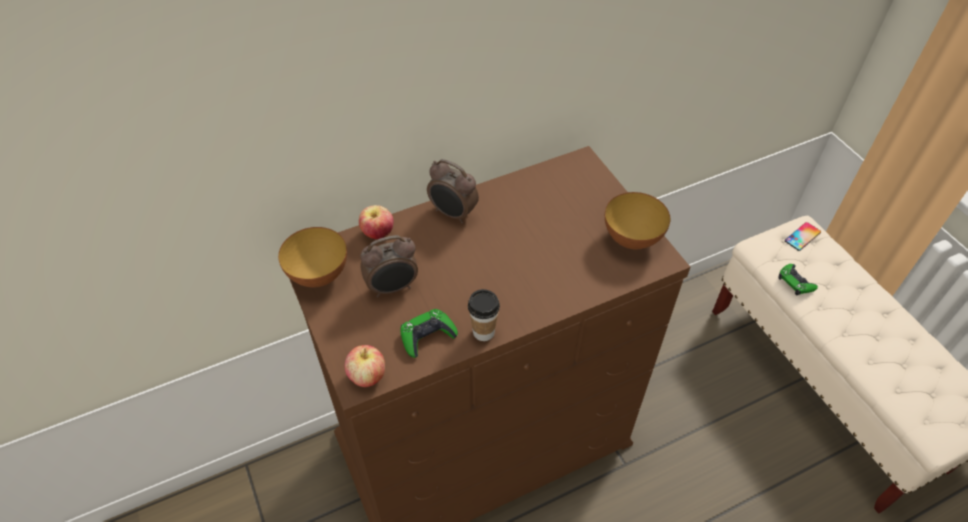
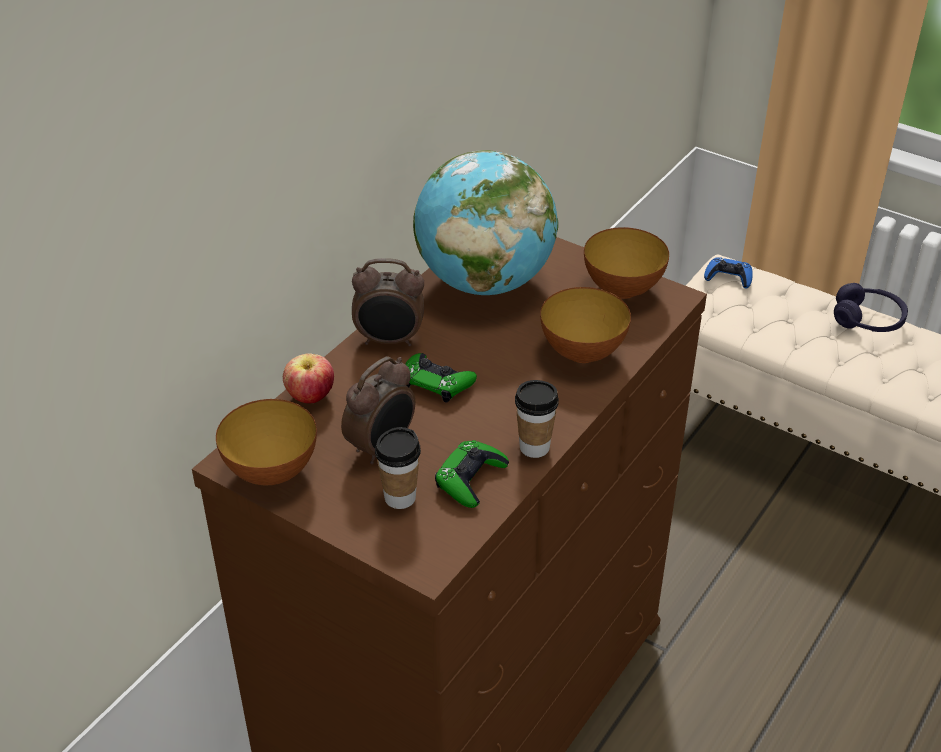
camera: 30 degrees left, 10 degrees down
(367, 376) = (433, 552): apple -> none
(376, 328) = (400, 497): none -> cup
(544, 195) = (484, 281): none -> globe
(567, 276) = (582, 353): none -> bowl
(795, 282) = (754, 328): green game controller -> green game controller (437, 382)
(802, 236) = (728, 277): phone -> blue game controller
(888, 311) = (867, 320): none -> purple headphones

